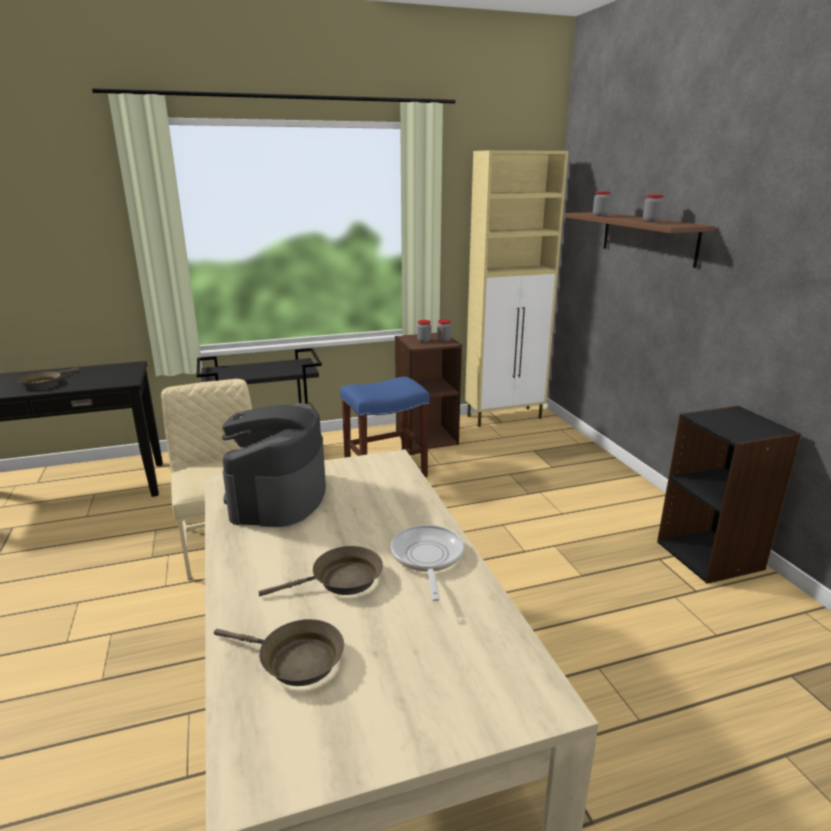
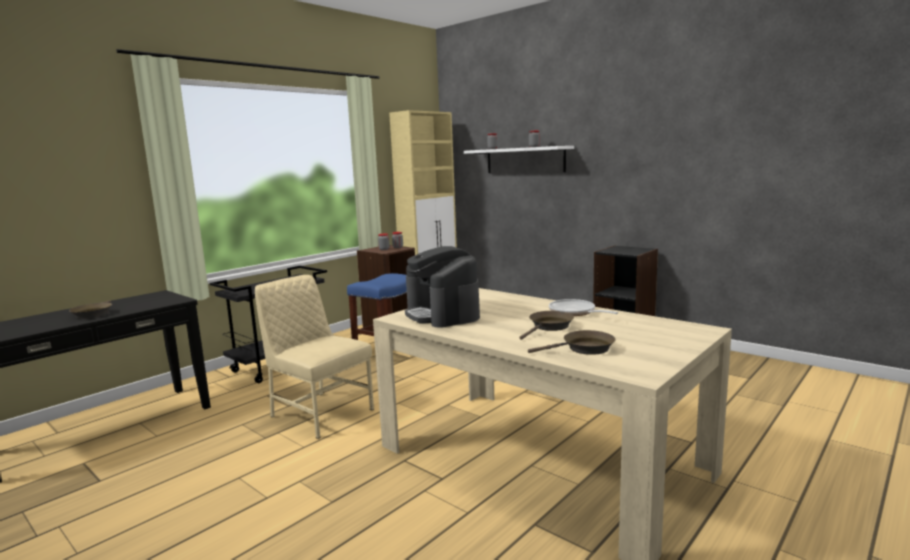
camera: 30 degrees left, 10 degrees down
(648, 237) = (525, 160): brown shelf -> white shelf

